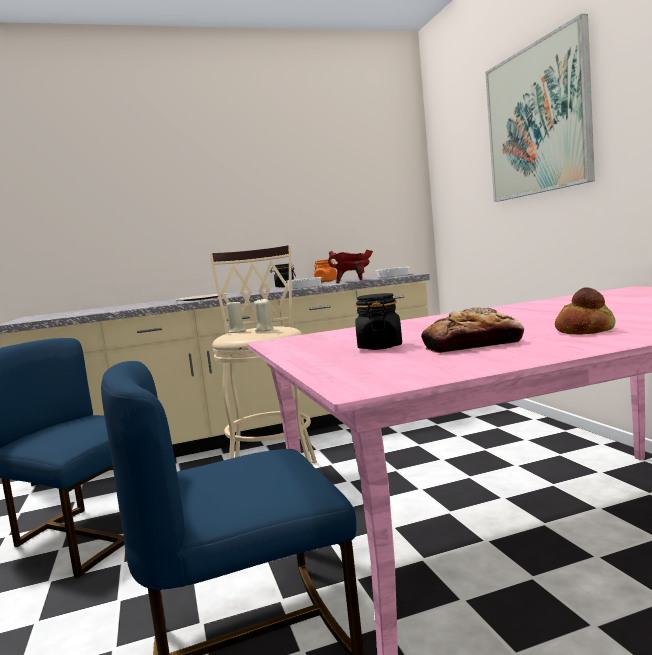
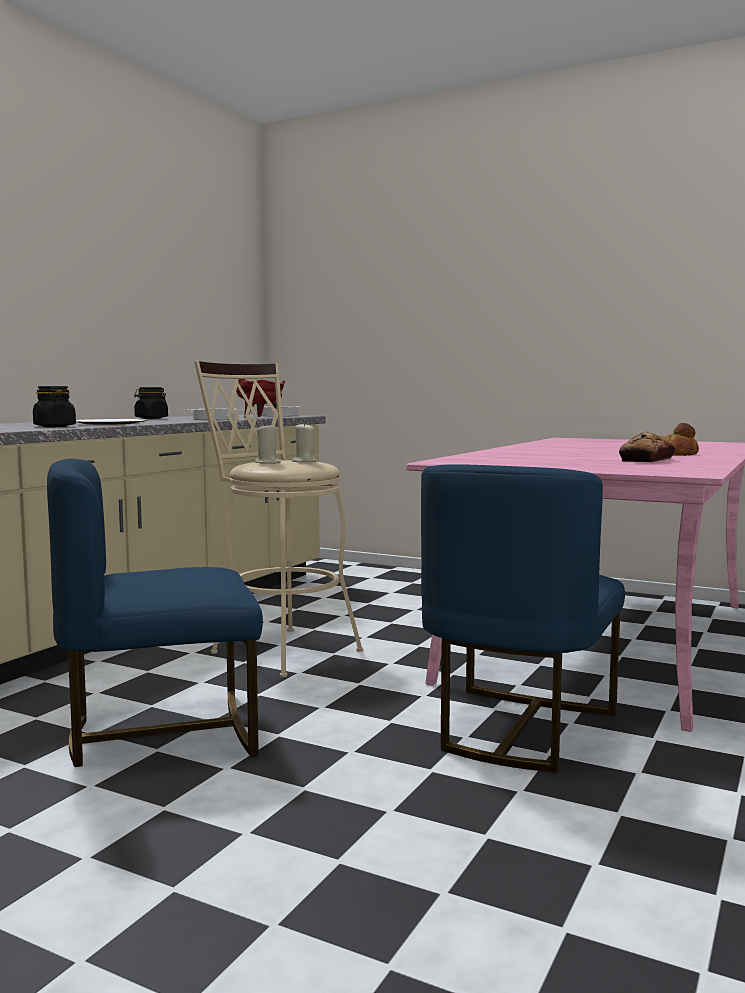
camera: 45 degrees left, 0 degrees up
(326, 281) = (188, 416): orange jar -> none
(379, 347) = (578, 462): black jar -> black jar (54, 426)
(537, 120) = (450, 272): picture -> none

